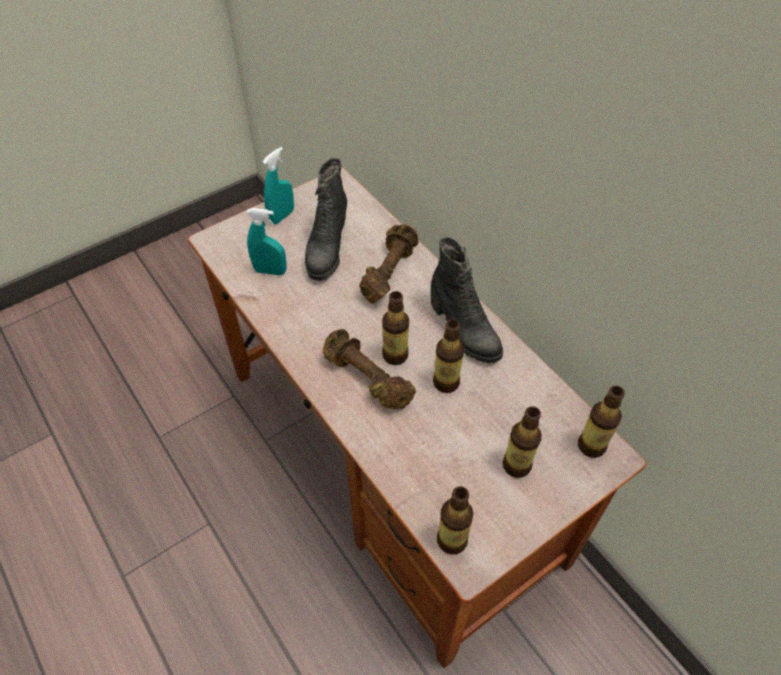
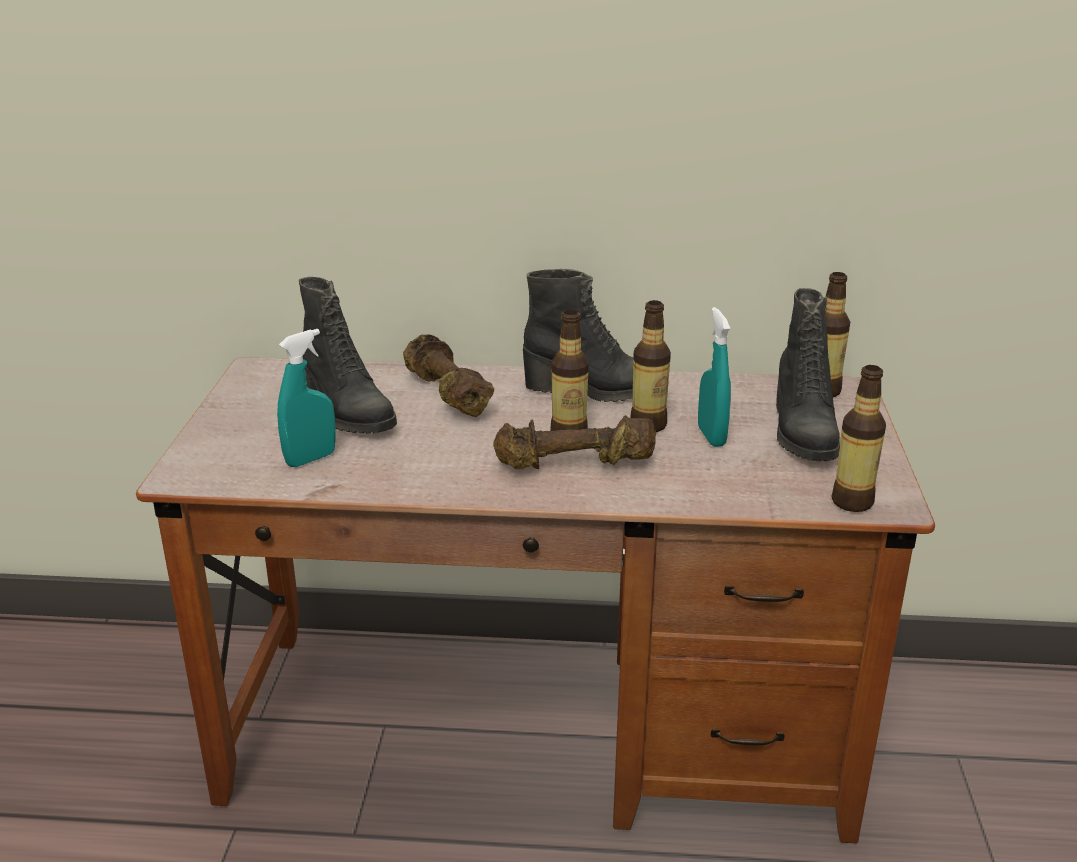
camera: 50 degrees left, 25 degrees down
(282, 216) = (238, 418): turquoise spray bottle -> turquoise spray bottle (711, 436)
(516, 465) = (801, 433): bottle -> black boot

